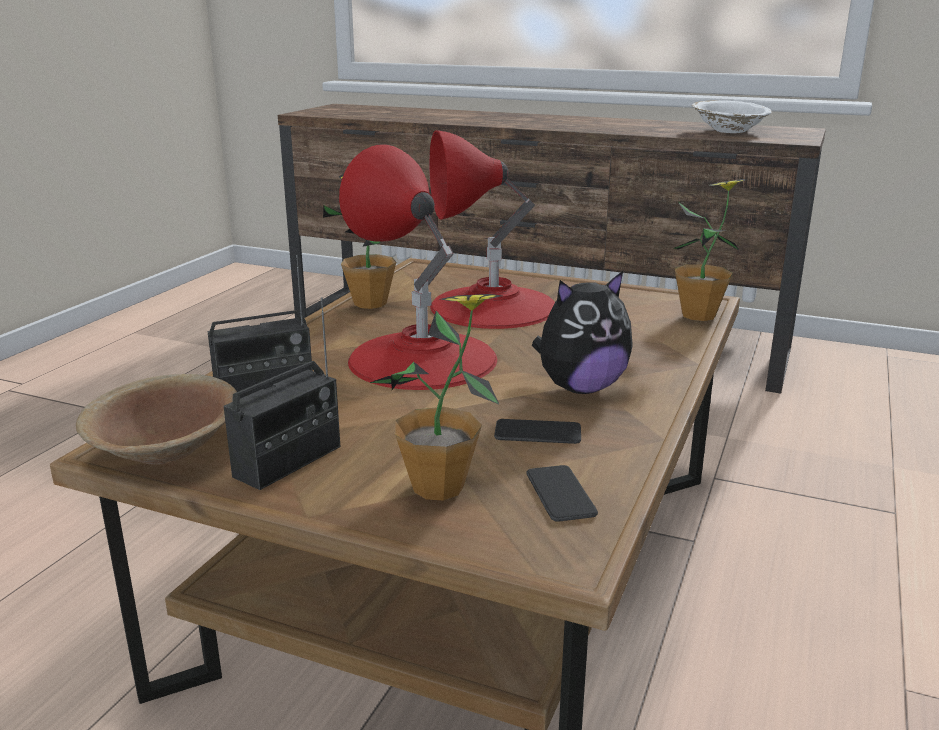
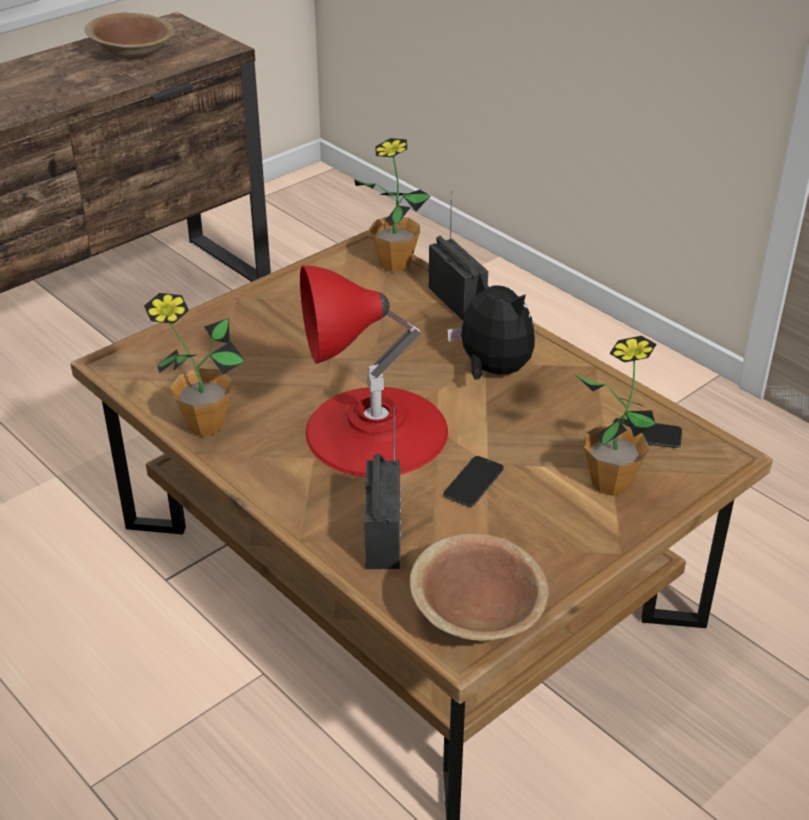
camera: 65 degrees left, 15 degrees up
(288, 462) = (533, 547): radio -> radio (457, 300)
(493, 306) = (278, 355): red table lamp -> none
(537, 433) = (555, 415): phone -> phone (473, 482)
(580, 388) = (492, 370): plush toy -> plush toy turned 45 degrees counterclockwise
(728, 131) = (133, 54): white bowl -> brown bowl

